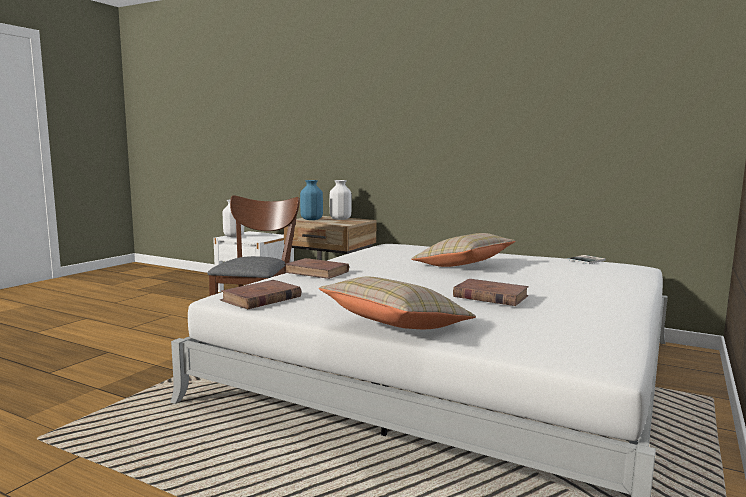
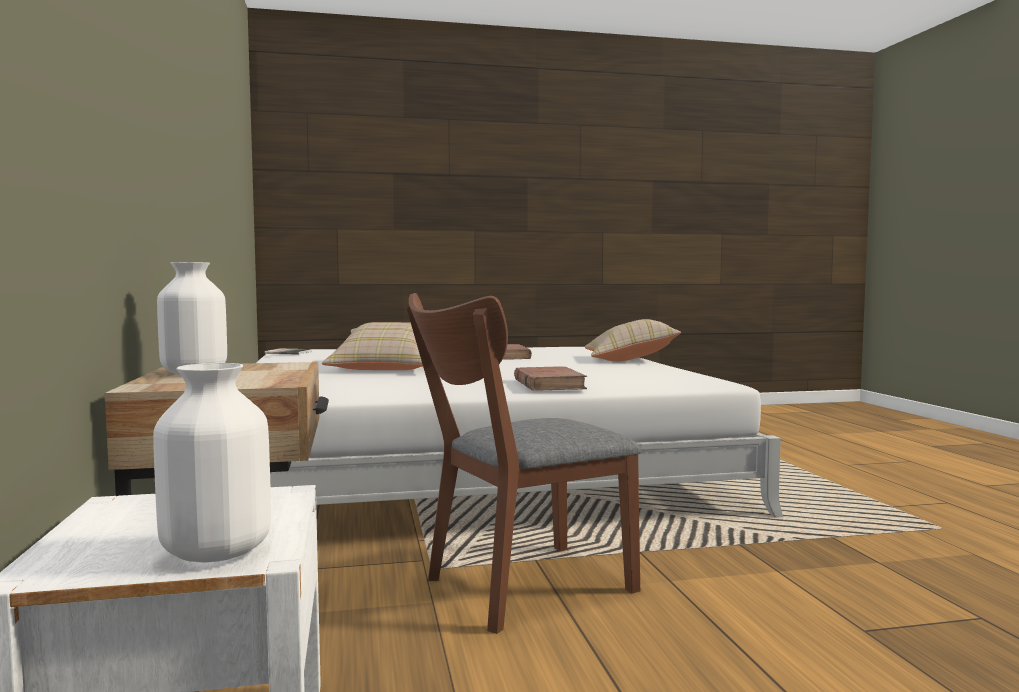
camera: 130 degrees left, 5 degrees down
(261, 299) = (683, 378): brown book -> none
(311, 219) = (238, 380): blue vase -> none

